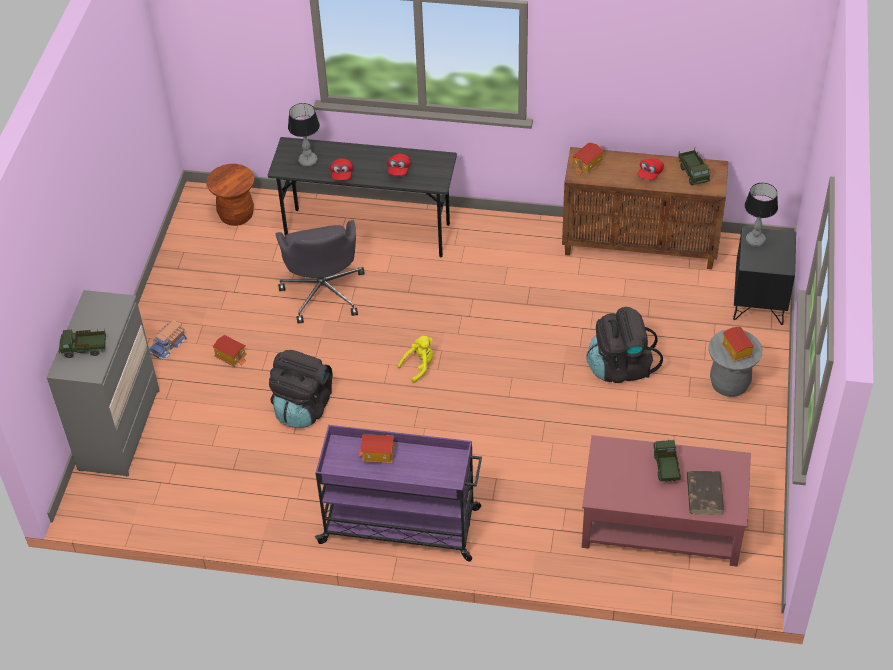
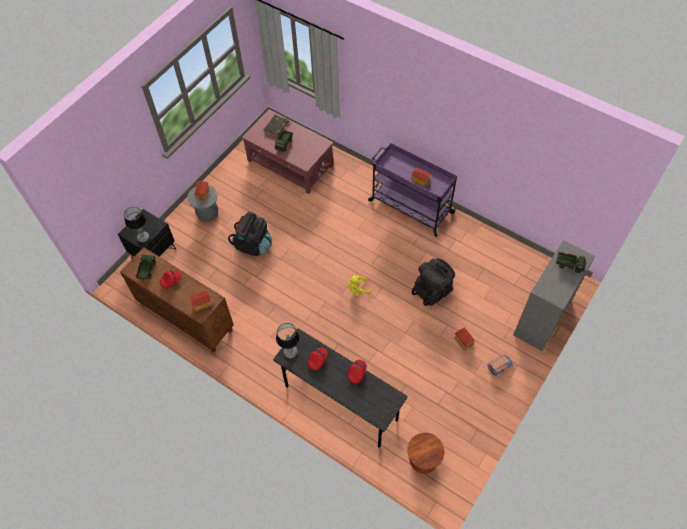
camera: 155 degrees left, 10 degrees up
(308, 161) = (374, 396): table lamp -> table lamp (290, 352)
(323, 291) = (389, 366): grey office chair -> none

